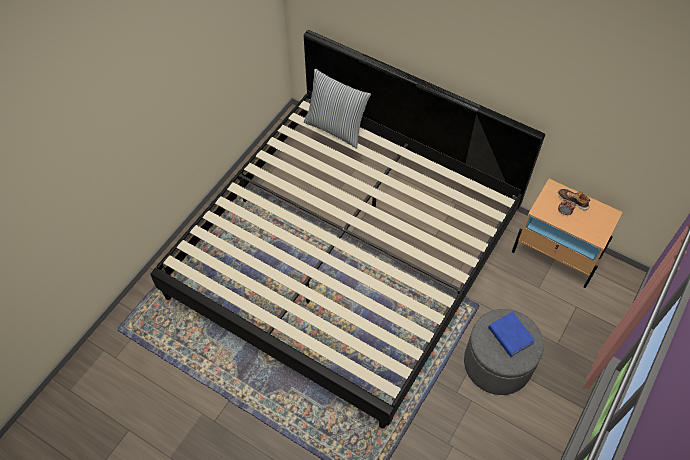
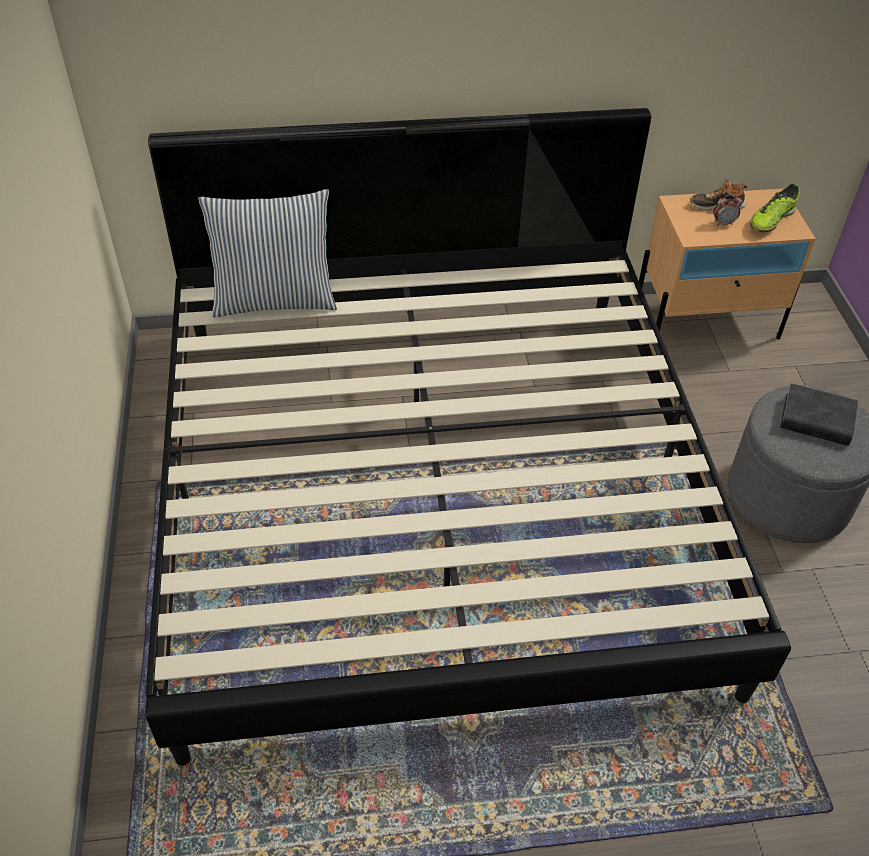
camera: 40 degrees left, 10 degrees down
(510, 336) = (816, 420): blue book -> black book
(592, 225) = (771, 220): none -> shoe

